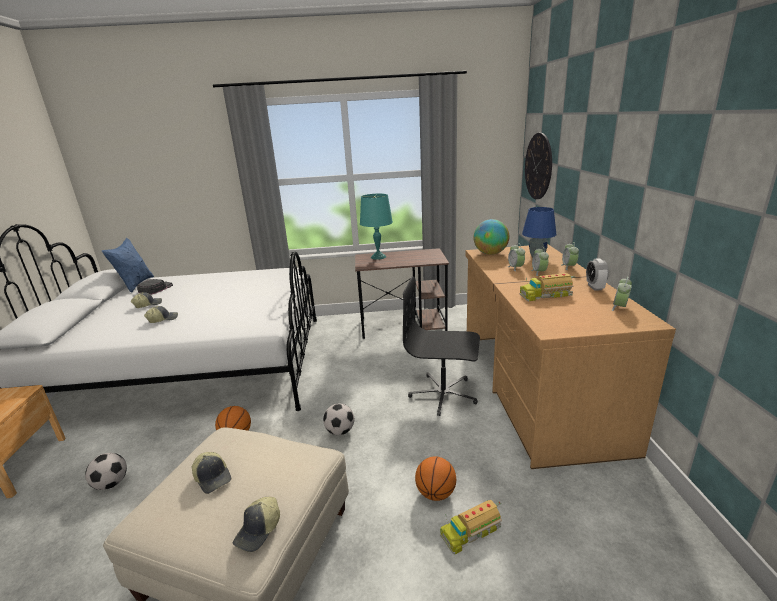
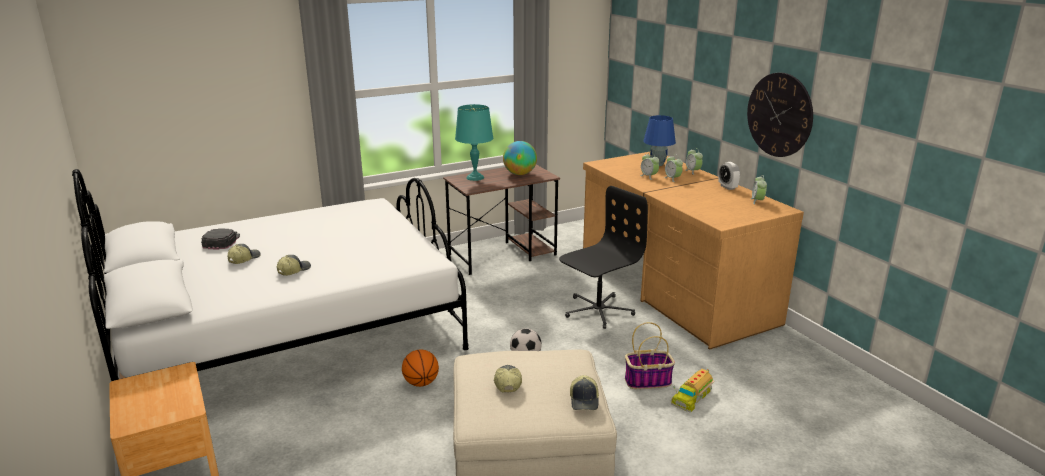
camera: 25 degrees left, 0 degrees up
(111, 483) = (328, 447): football -> none
(135, 285) = (180, 240): blue pillow -> none
(213, 477) = (507, 383): cap -> cap turned 120 degrees counterclockwise
(435, 493) = (648, 381): basketball -> basket
(443, 394) = (597, 310): black office chair -> black office chair turned 150 degrees clockwise
(490, 253) = (612, 164): globe -> globe (520, 174)
(538, 166) = (634, 71): wall clock -> wall clock (779, 115)
(546, 294) = (695, 197): toy truck -> none

